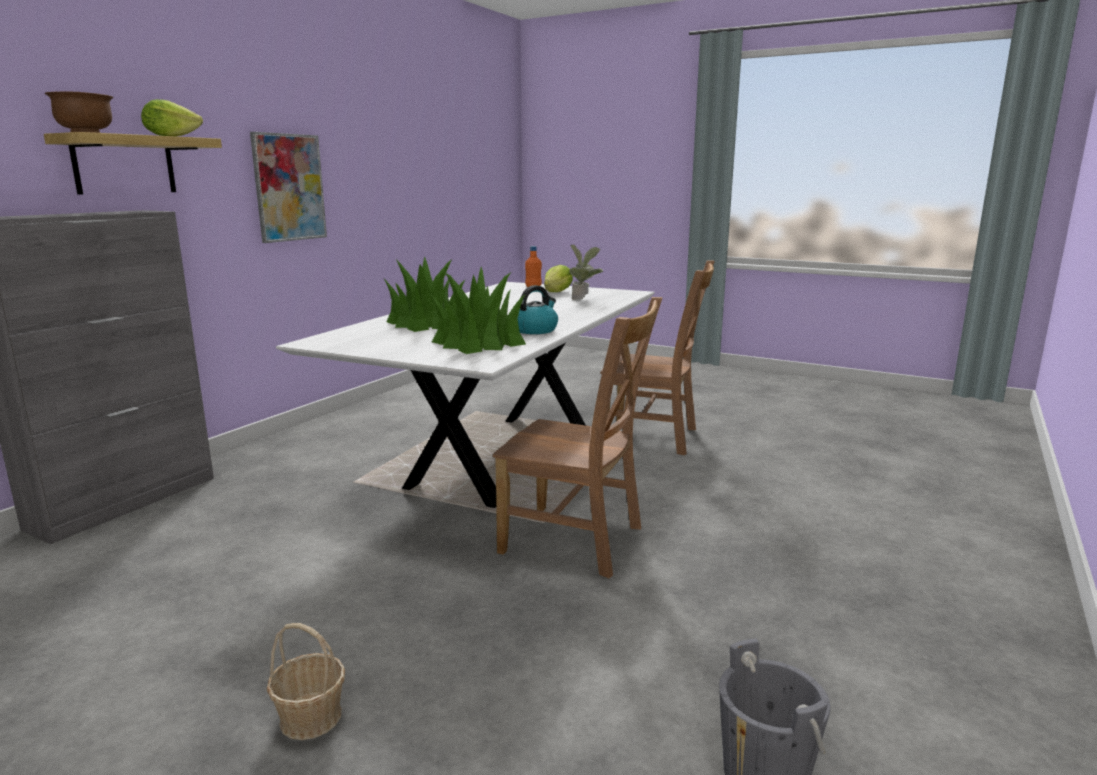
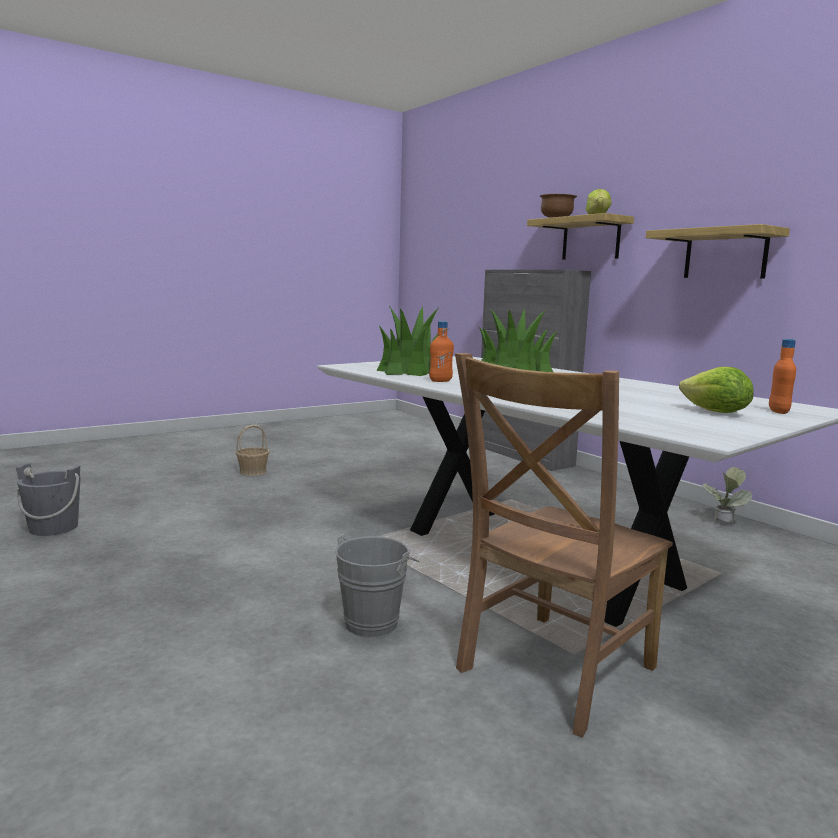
camera: 115 degrees right, 5 degrees down
(289, 187) = (725, 254): picture -> shelf
(535, 330) = (440, 381): kettle -> orange bottle
(577, 541) = (315, 545): brown chair -> none
(584, 299) = (637, 412): potted plant -> potted plant (722, 525)
(670, 483) = (375, 621): none -> grey bucket

